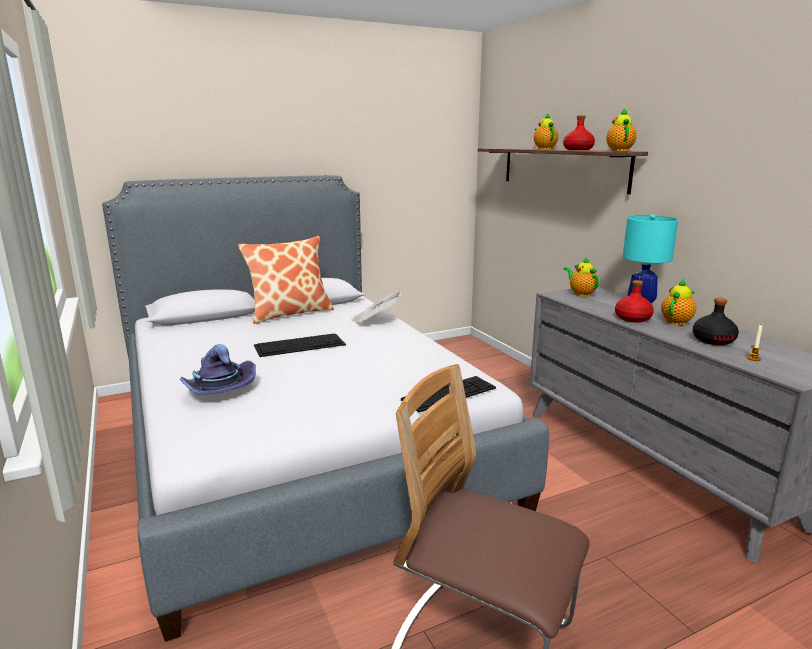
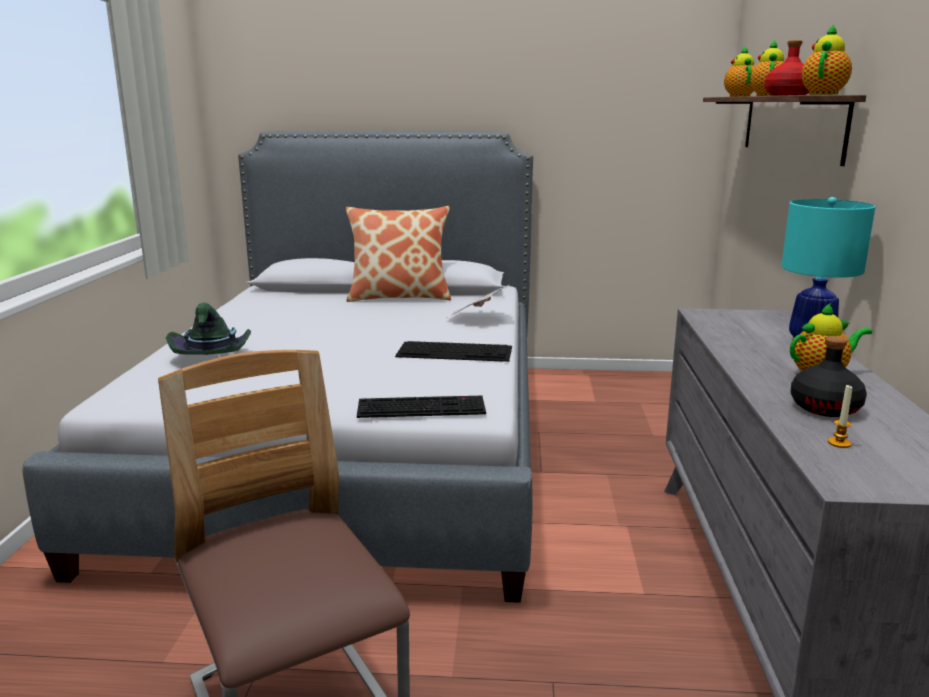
camera: 30 degrees right, 0 degrees up
(218, 391) = (212, 356): purple hat -> green hat
(300, 344) = (355, 329): keyboard -> keyboard (456, 351)
(581, 293) = (744, 318): teapot -> teapot (738, 96)
(633, 318) = (754, 359): red bottle -> none

